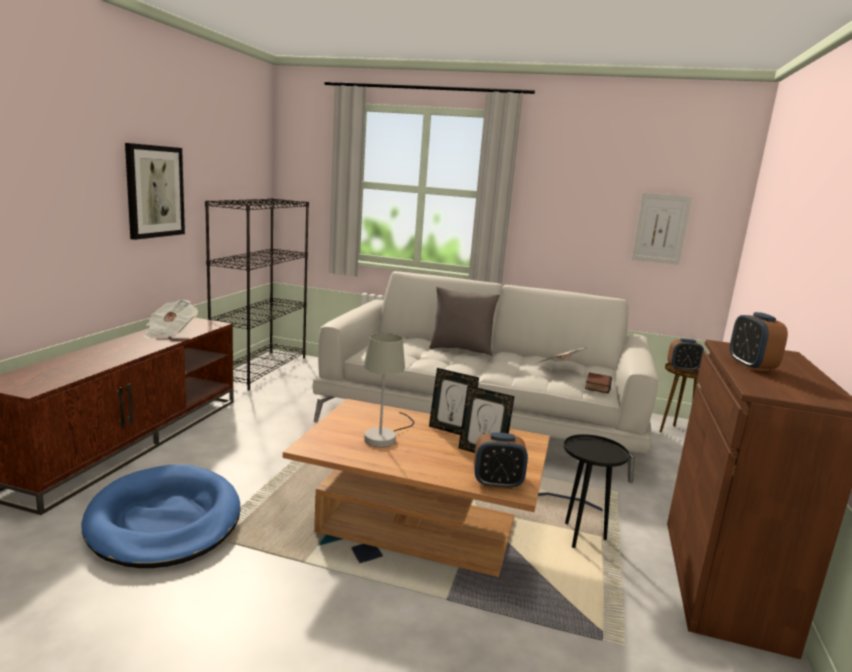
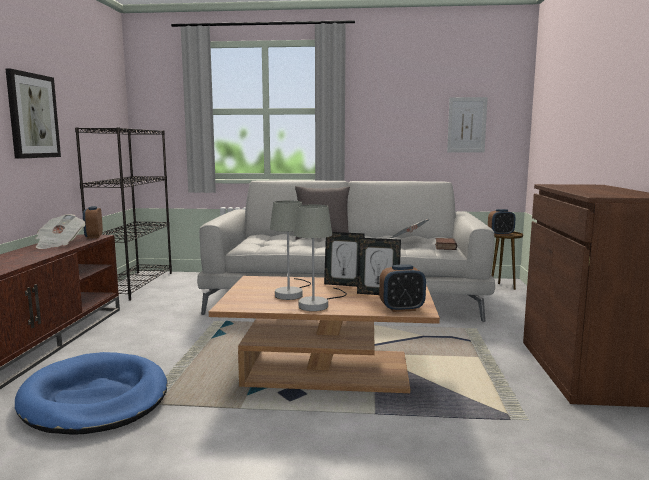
camera: 10 degrees left, 5 degrees down
(406, 459) = (318, 304): none -> grey table lamp
(581, 537) = (462, 359): black side table -> none
(751, 366) = (579, 189): alarm clock -> alarm clock (94, 237)

